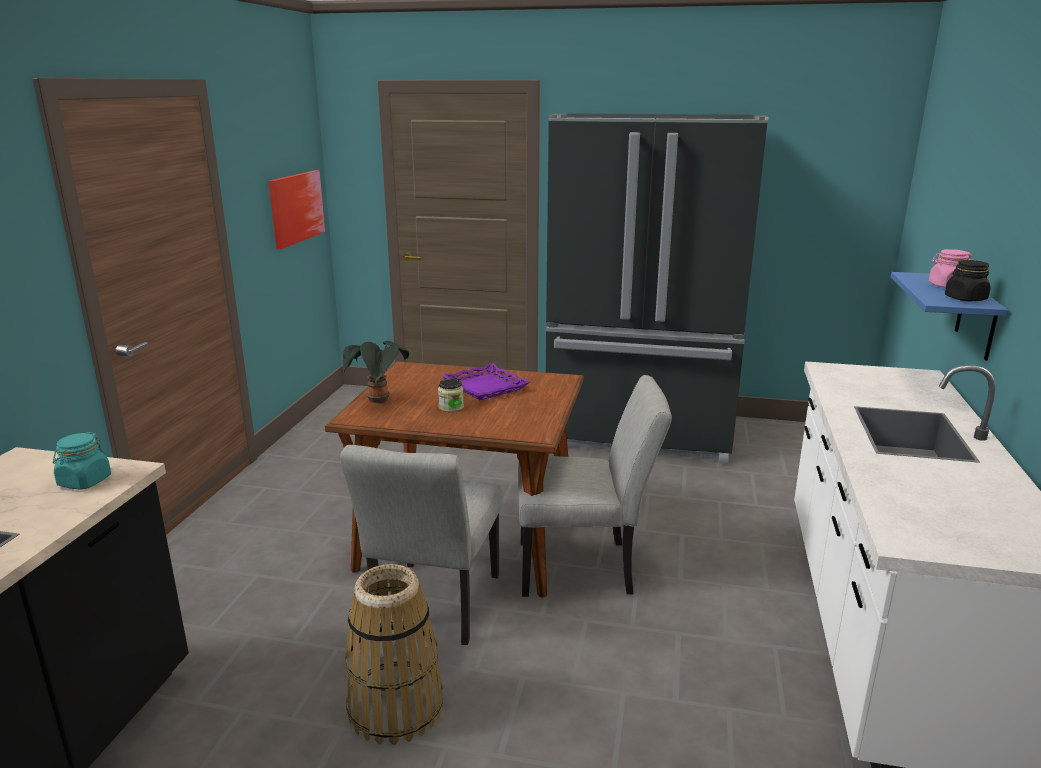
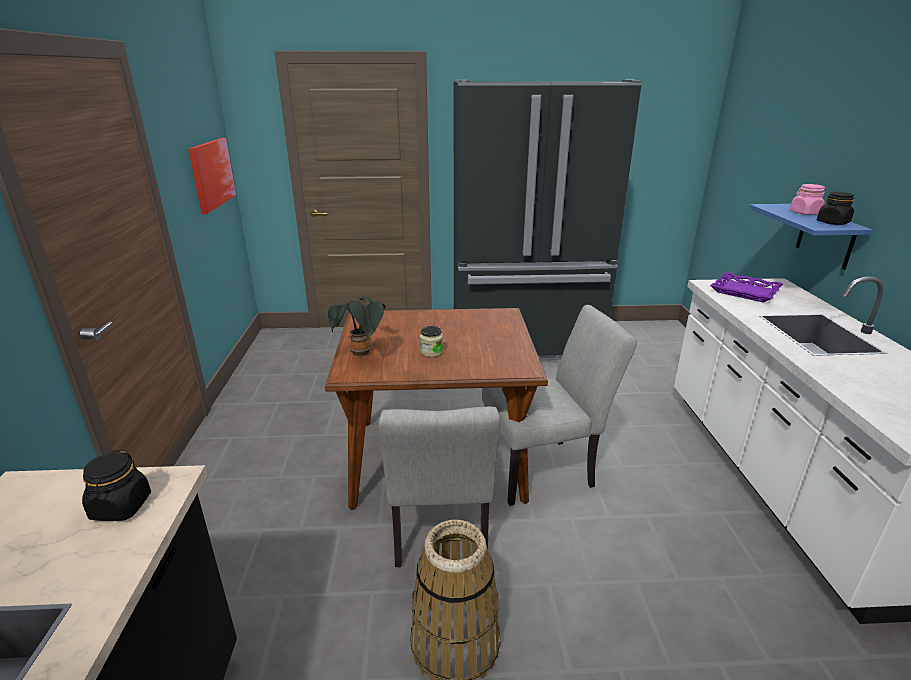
camera: 15 degrees left, 5 degrees up
(84, 481) = (121, 507): turquoise jar -> black jar
(484, 387) = (446, 328): purple tray -> purple tray (744, 291)

